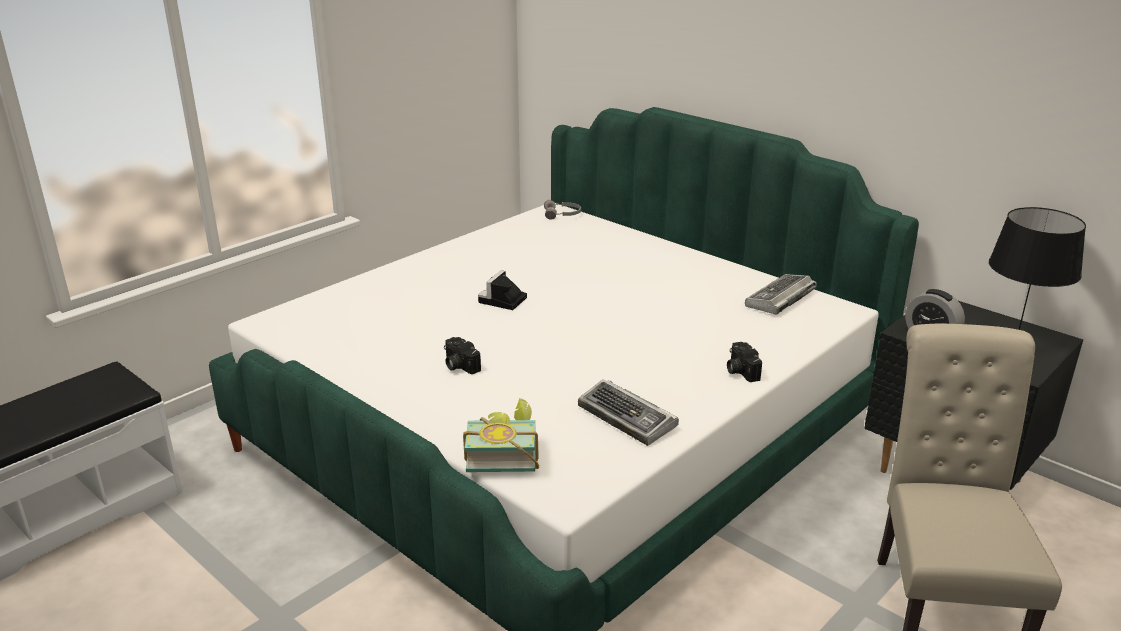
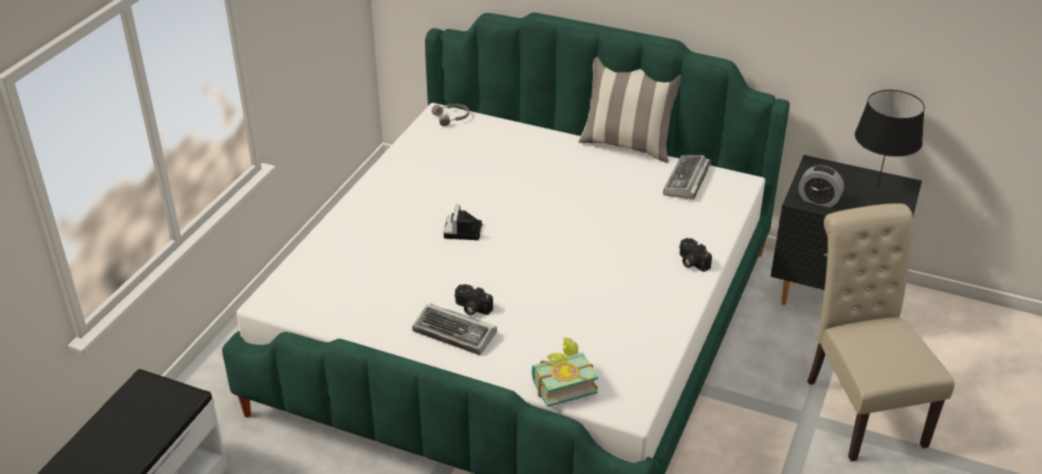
camera: 20 degrees left, 10 degrees up
(628, 418) = (633, 328): keyboard -> keyboard (455, 333)
(731, 260) = (627, 145): none -> pillow

